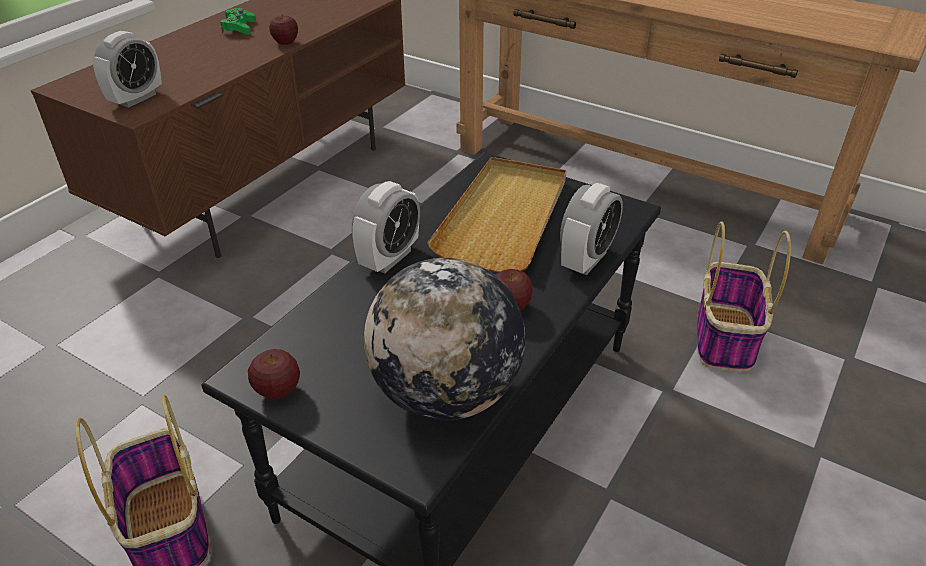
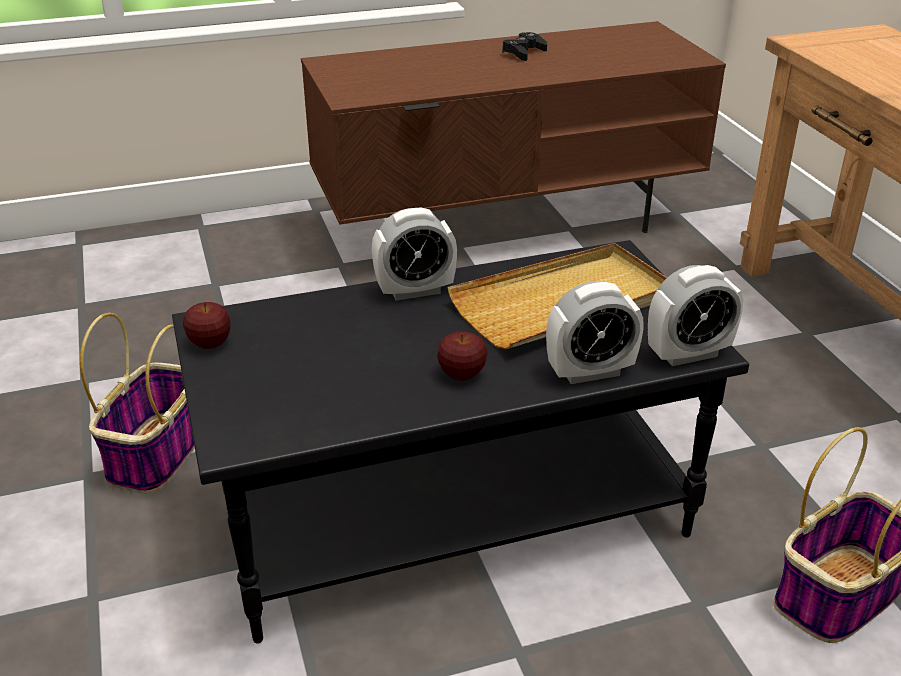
camera: 40 degrees right, 5 degrees down
(136, 98) = (363, 87): alarm clock -> alarm clock (688, 354)
(239, 28) = (523, 52): green game controller -> black game controller
(285, 42) = (546, 76): apple -> none
(446, 394) = (318, 409): globe -> none

